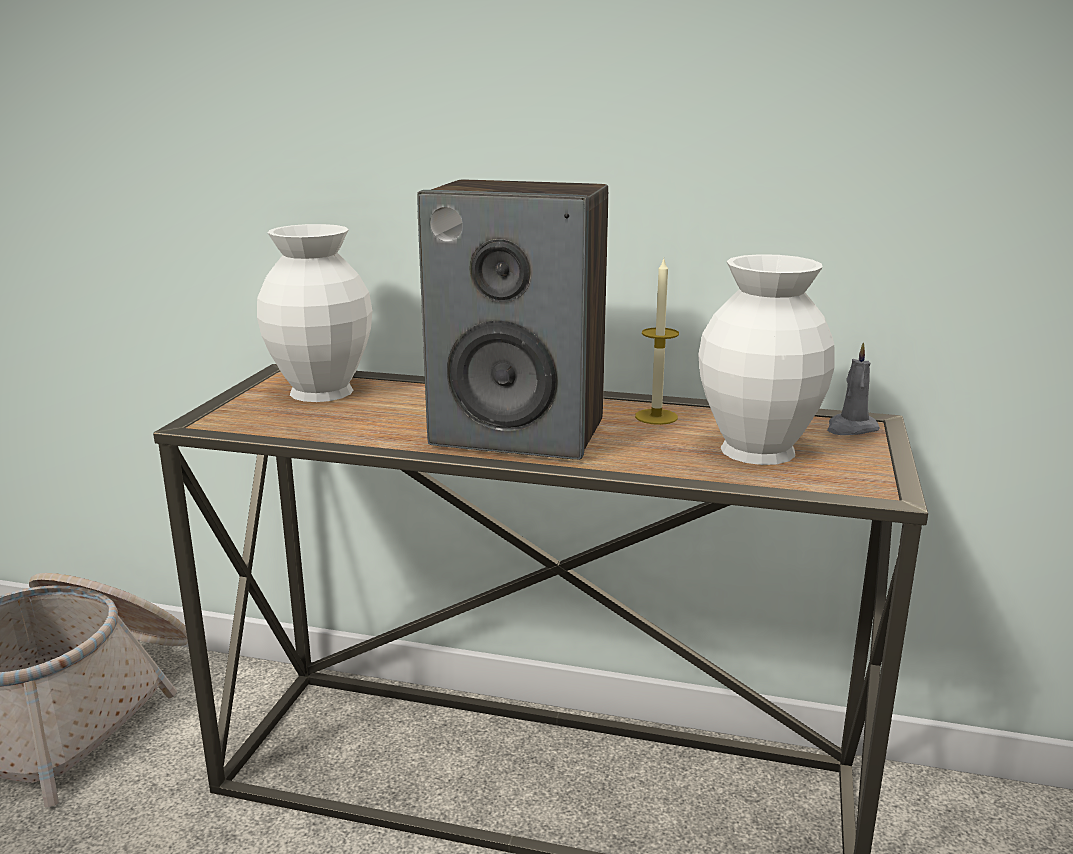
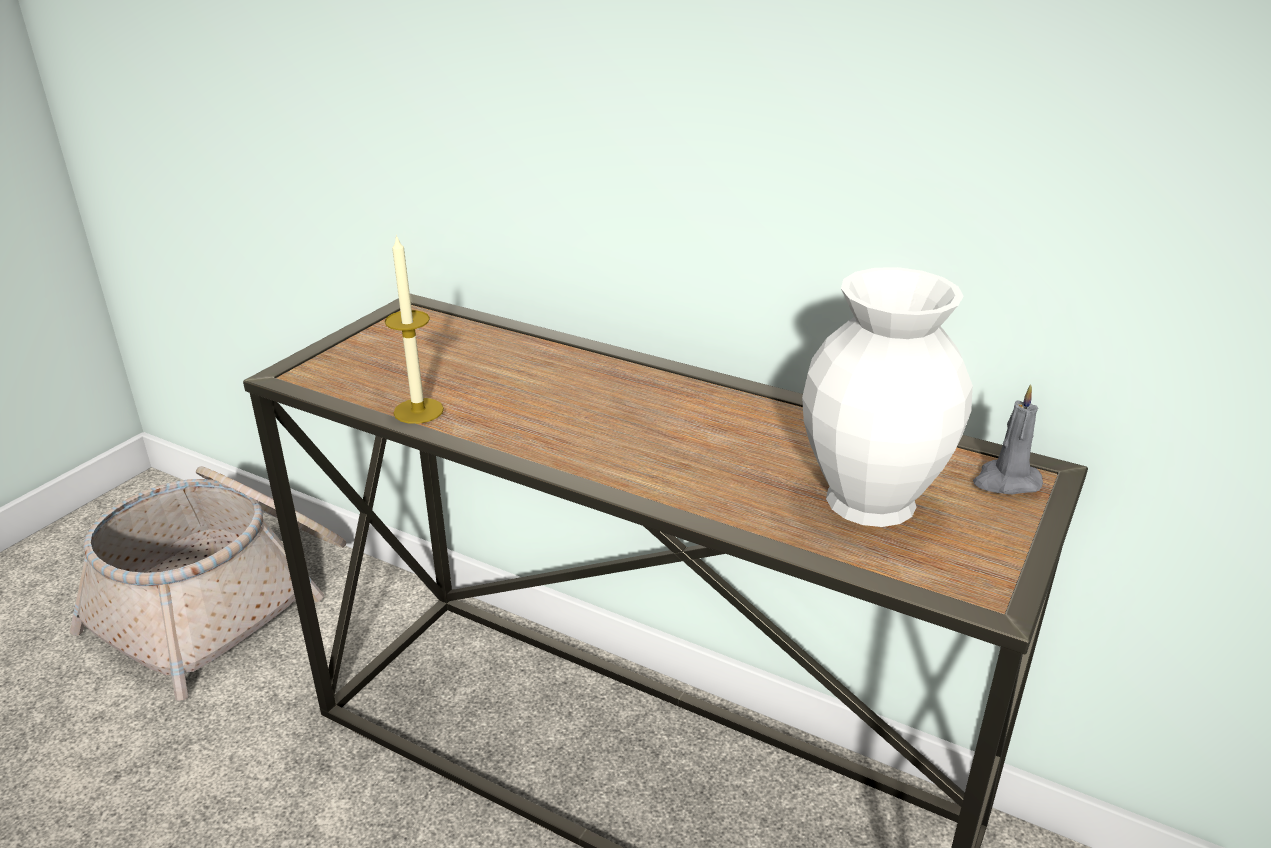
camera: 15 degrees right, 10 degrees up
(323, 391) = (438, 341): white vase -> none
(520, 432) = (609, 433): speaker -> none
(656, 417) = (778, 427): candle -> candle (418, 411)

